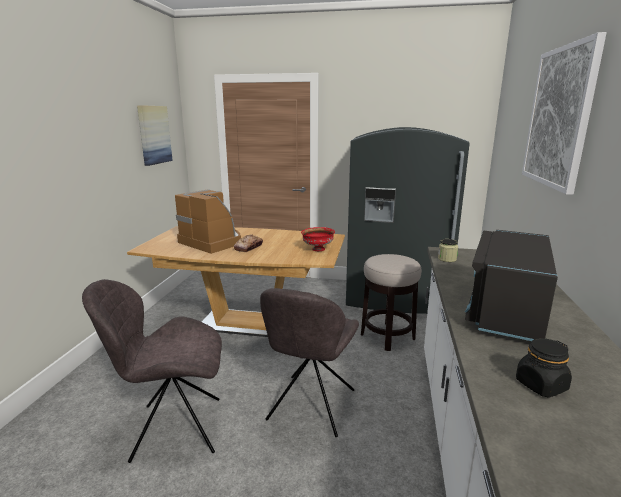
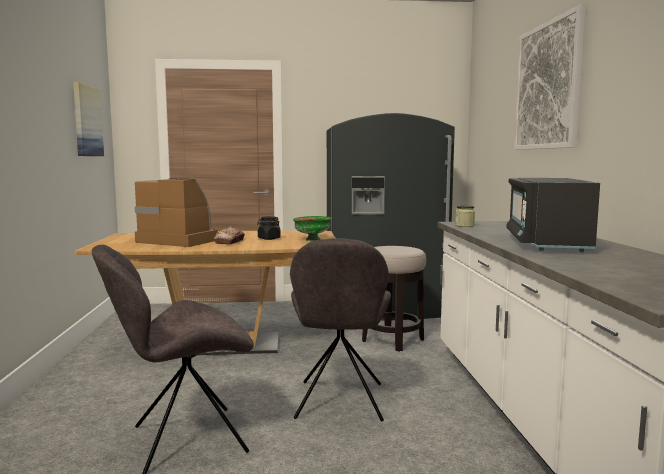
camera: 15 degrees left, 10 degrees down
(318, 249) = (312, 239): red bowl -> green bowl
(541, 385) = (609, 266): black jar -> black jar (269, 238)

